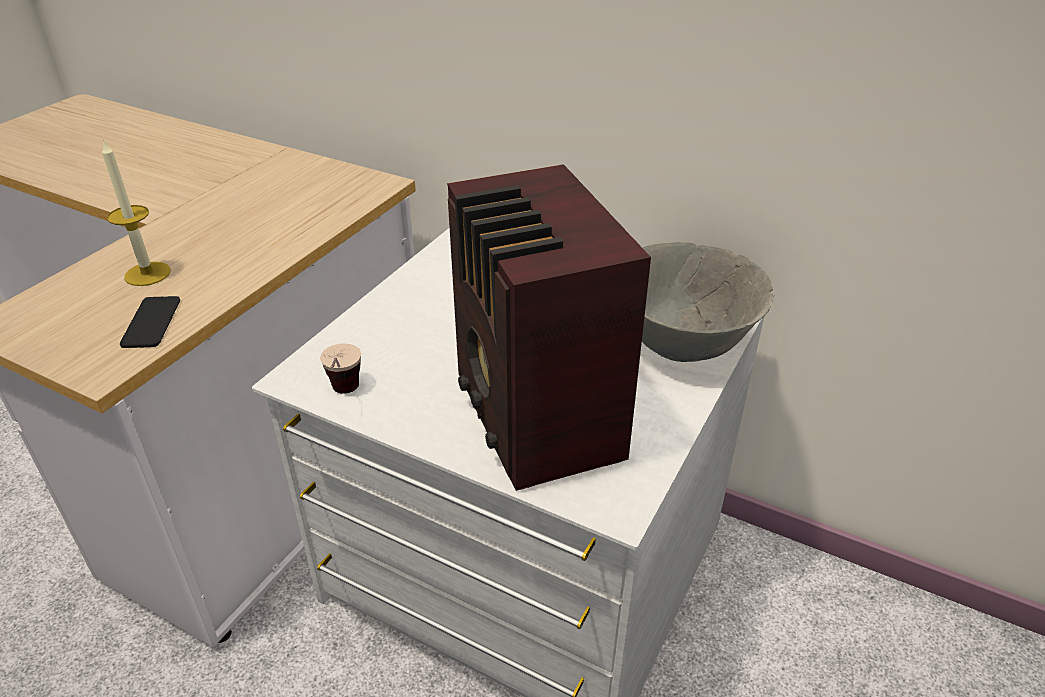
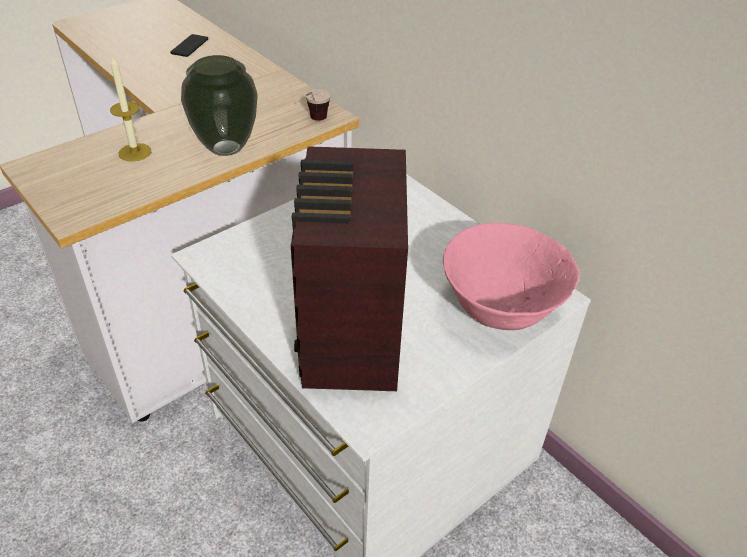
camera: 20 degrees right, 5 degrees up
(151, 322) = (118, 191): phone -> phone (189, 46)
(269, 244) = (225, 149): none -> vase
(344, 396) = (227, 279): cup -> cup (315, 122)
(682, 343) = (500, 309): grey bowl -> pink bowl

